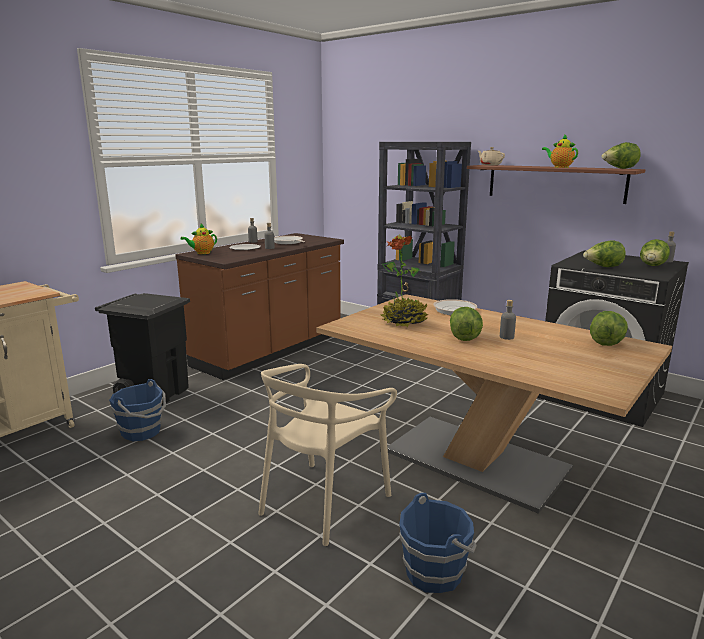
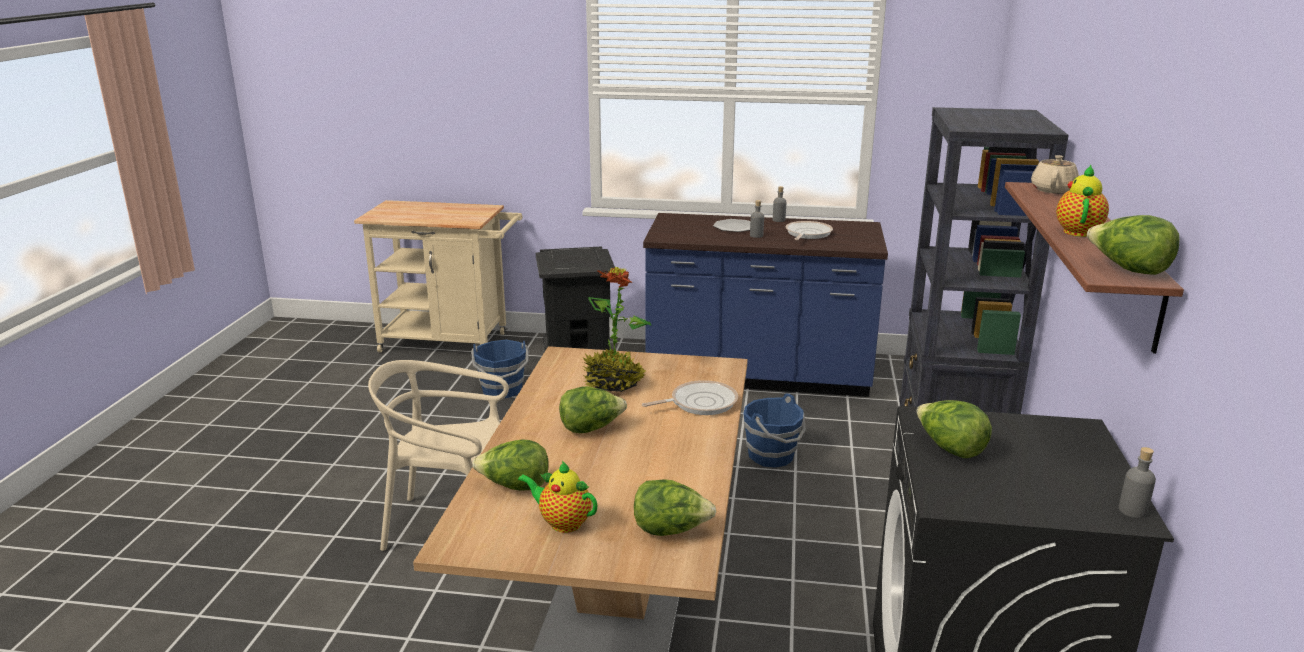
camera: 60 degrees right, 5 degrees up
(202, 253) = (678, 219): teapot -> teapot (562, 523)
(270, 351) = (758, 377): brown counter -> blue counter
(435, 572) = (373, 626): blue bucket -> blue bucket (772, 456)
(506, 337) = (619, 454): grey bottle -> none
(652, 266) = (1039, 496): lettuce -> lettuce (514, 487)

